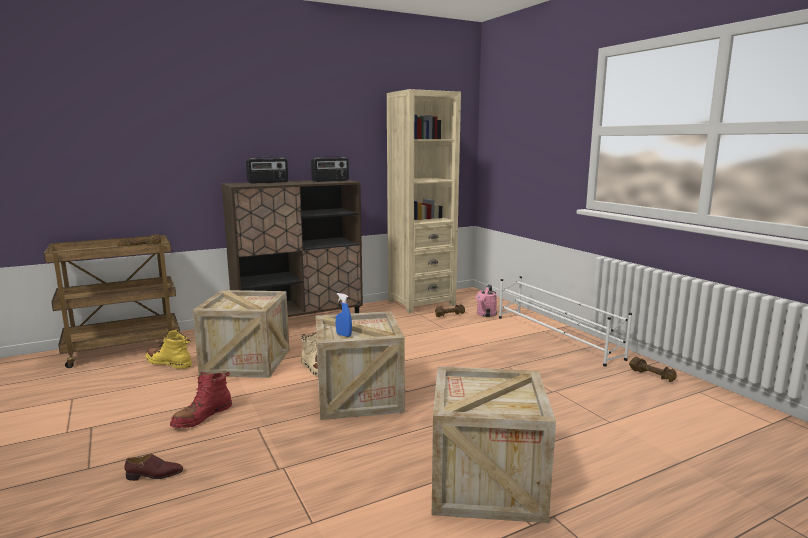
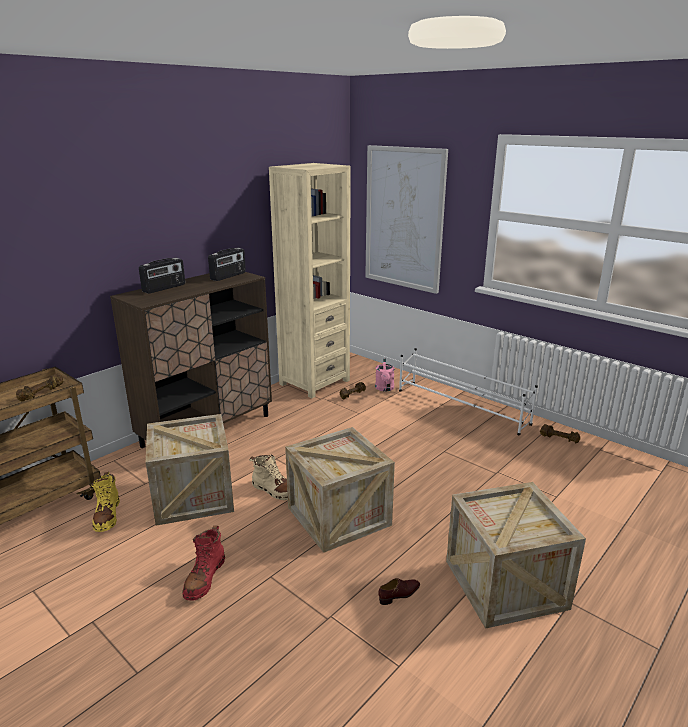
camera: 20 degrees left, 10 degrees up
(154, 475) = (215, 660): brown shoe -> brown shoe (399, 594)
(169, 363) = (107, 516): yellow boot -> yellow boot turned 105 degrees counterclockwise
(344, 335) = (332, 468): blue spray bottle -> none
(519, 147) = (404, 218): none -> picture

